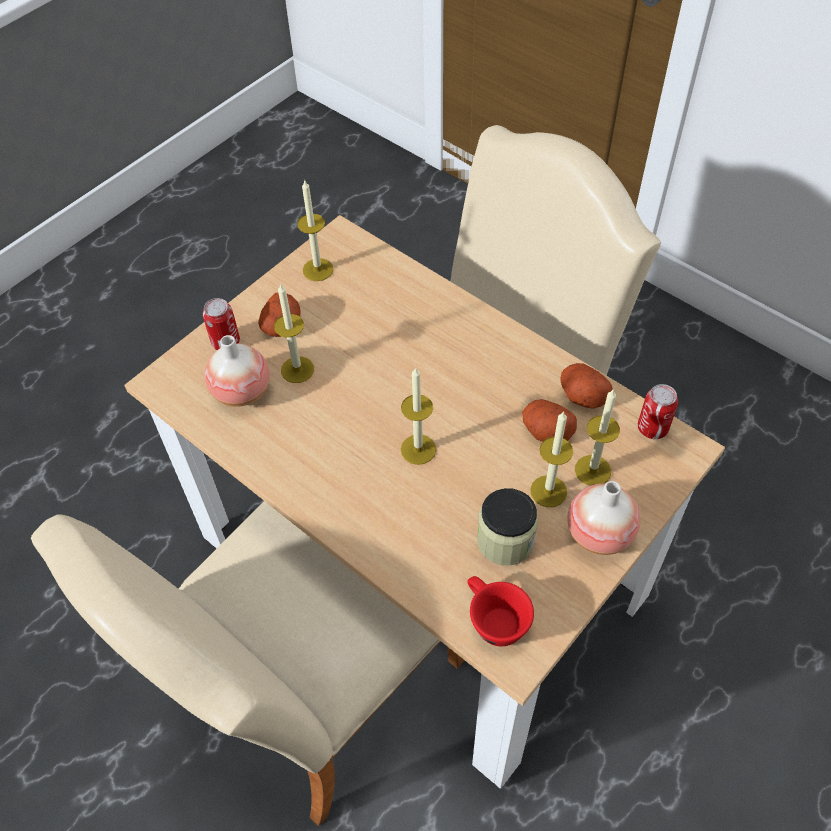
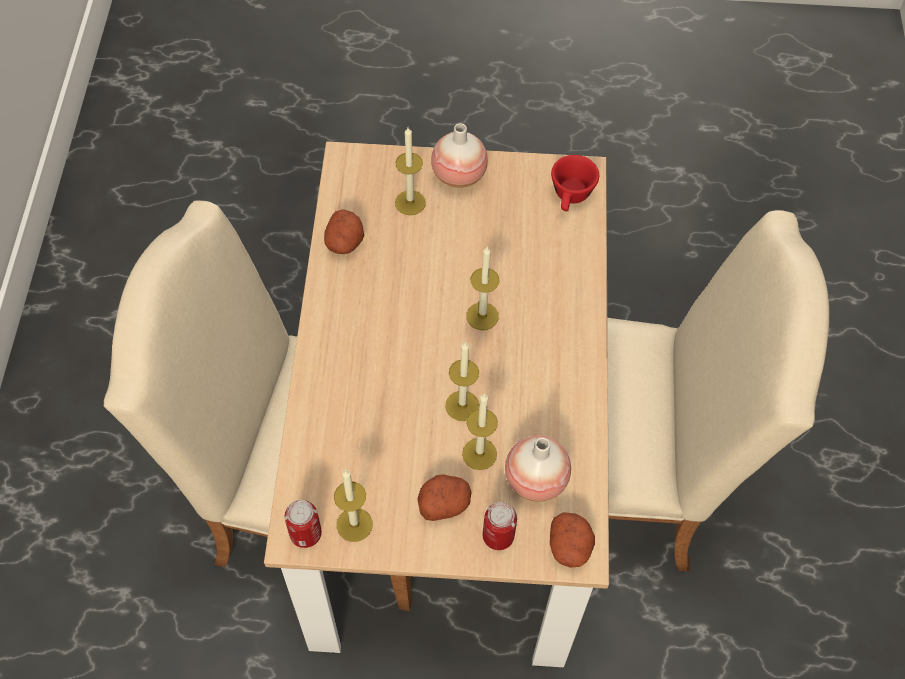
camera: 130 degrees left, 5 degrees up
(505, 540) = (509, 221): jar -> none
(546, 431) = (398, 247): potato -> potato (570, 546)
(548, 491) = (449, 218): candle -> candle (462, 405)
(652, 428) = (343, 186): can -> can (305, 534)

